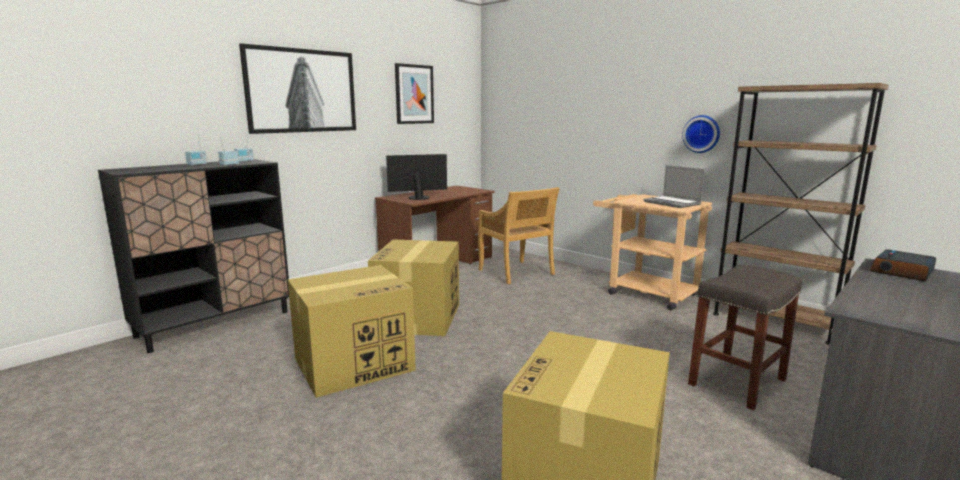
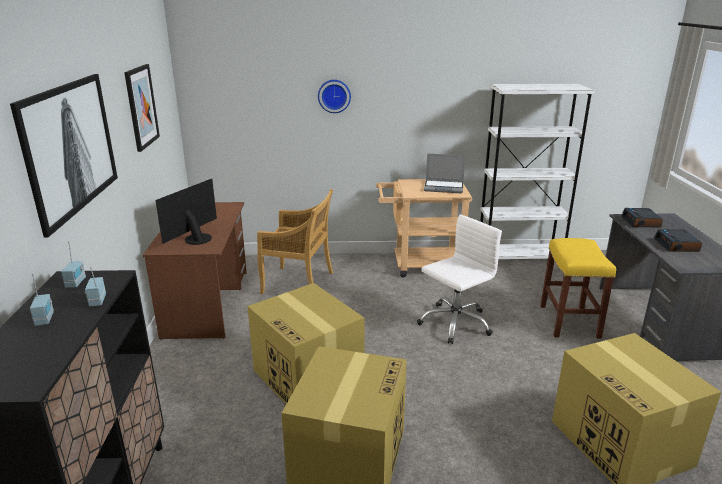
camera: 45 degrees left, 10 degrees up
(597, 335) = (455, 323): none -> white office chair
(702, 134) = (447, 121): wall clock -> wall clock (334, 96)
(737, 381) = (568, 321): grey stool -> yellow stool
(774, 321) = (518, 260): brown bookcase -> white bookcase
(904, 297) = (677, 245): none -> alarm clock

